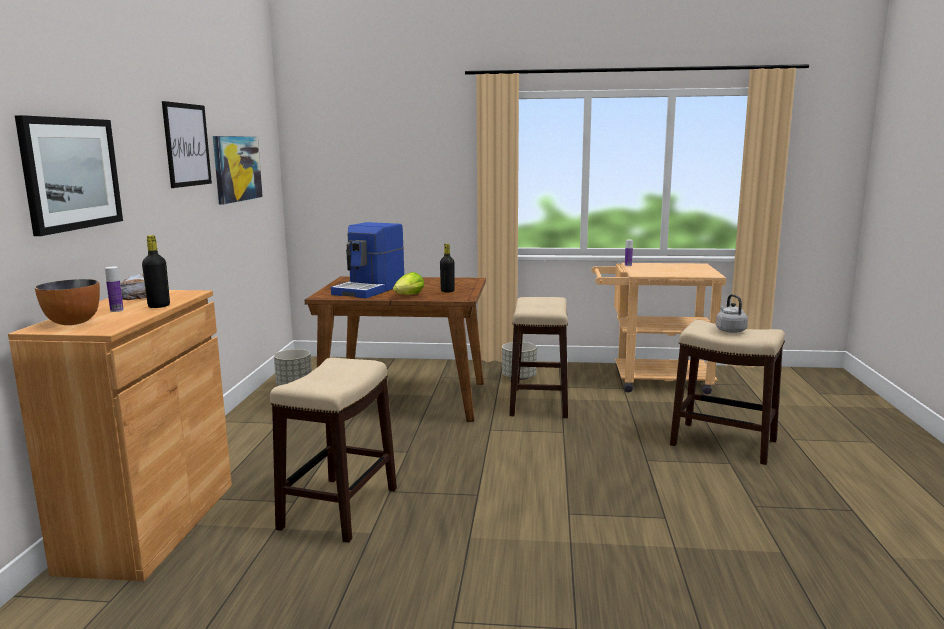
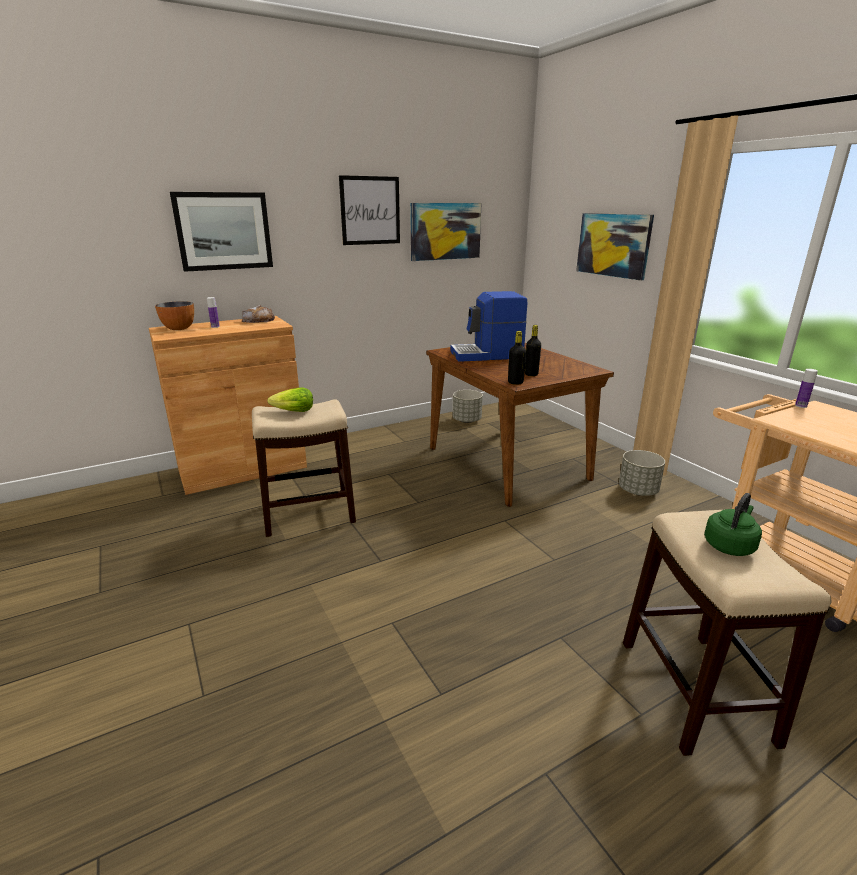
camera: 55 degrees right, 10 degrees up
(159, 306) = (233, 329): black bottle -> black bottle (515, 382)
(407, 173) = (613, 245): none -> picture
(409, 295) = (491, 368): lettuce -> lettuce (293, 412)
(539, 403) = (598, 523): stool -> none
(729, 330) = (730, 545): grey kettle -> green kettle

